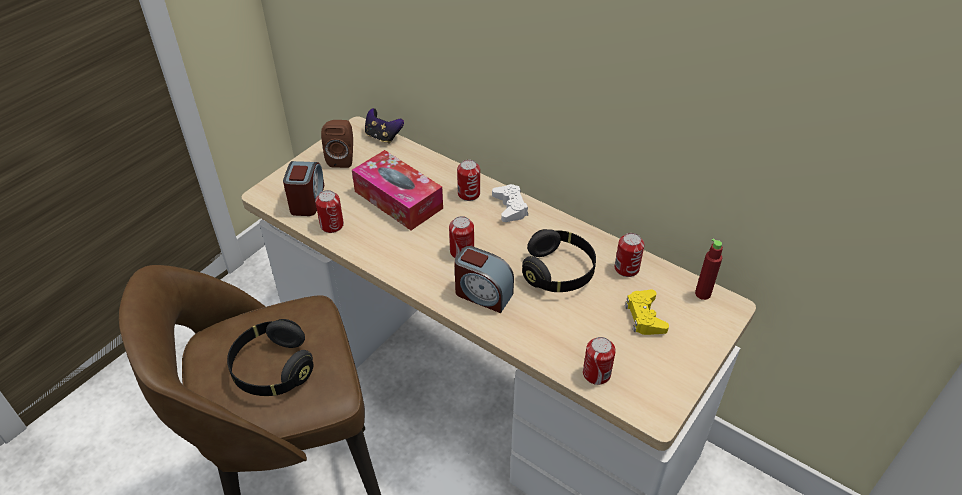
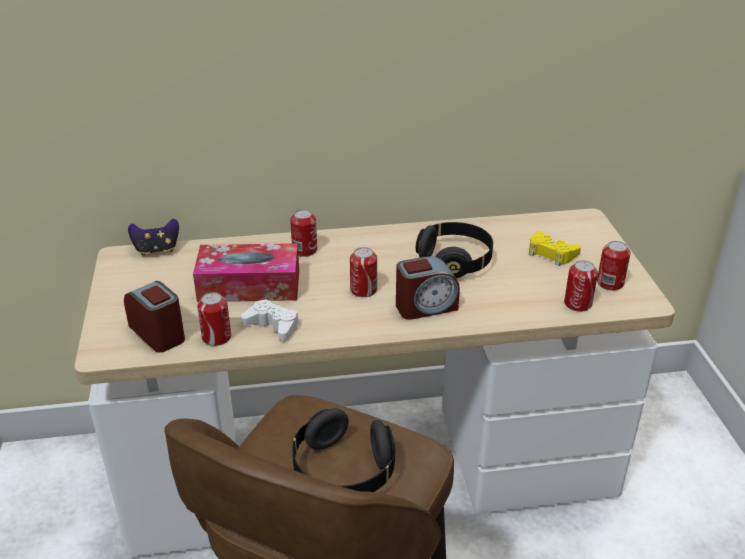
camera: 45 degrees left, 10 degrees down
(342, 158) = (142, 285): brown speaker -> none
(510, 207) = (352, 241): white game controller -> white game controller (272, 325)
(626, 268) = (495, 233): can -> can (610, 283)
(702, 294) = (562, 220): red bottle -> none

